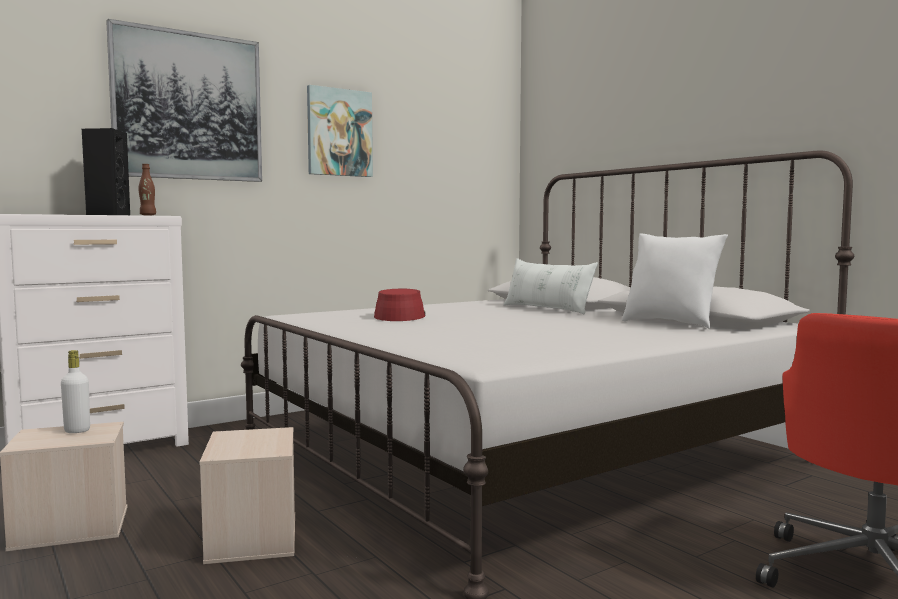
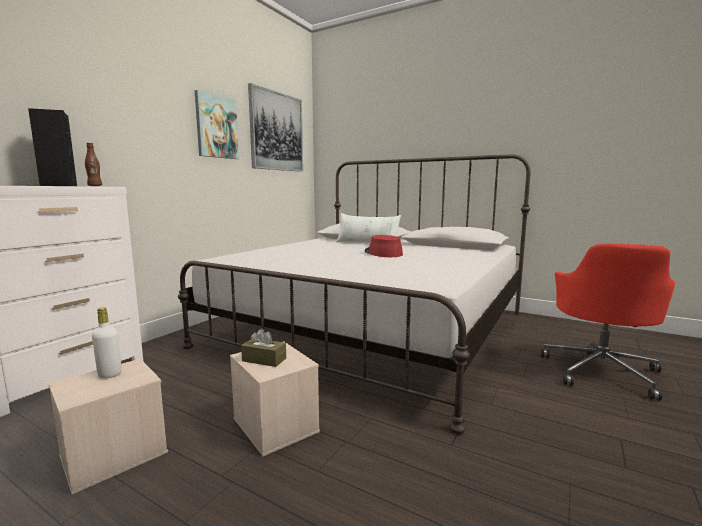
camera: 25 degrees left, 5 degrees up
(188, 106) = (109, 97): picture -> picture (276, 132)
(239, 441) = (264, 359): none -> brown tissue box
(400, 316) = (295, 254): red hat -> red hat (383, 253)
(670, 324) = (452, 249): white pillow -> none

